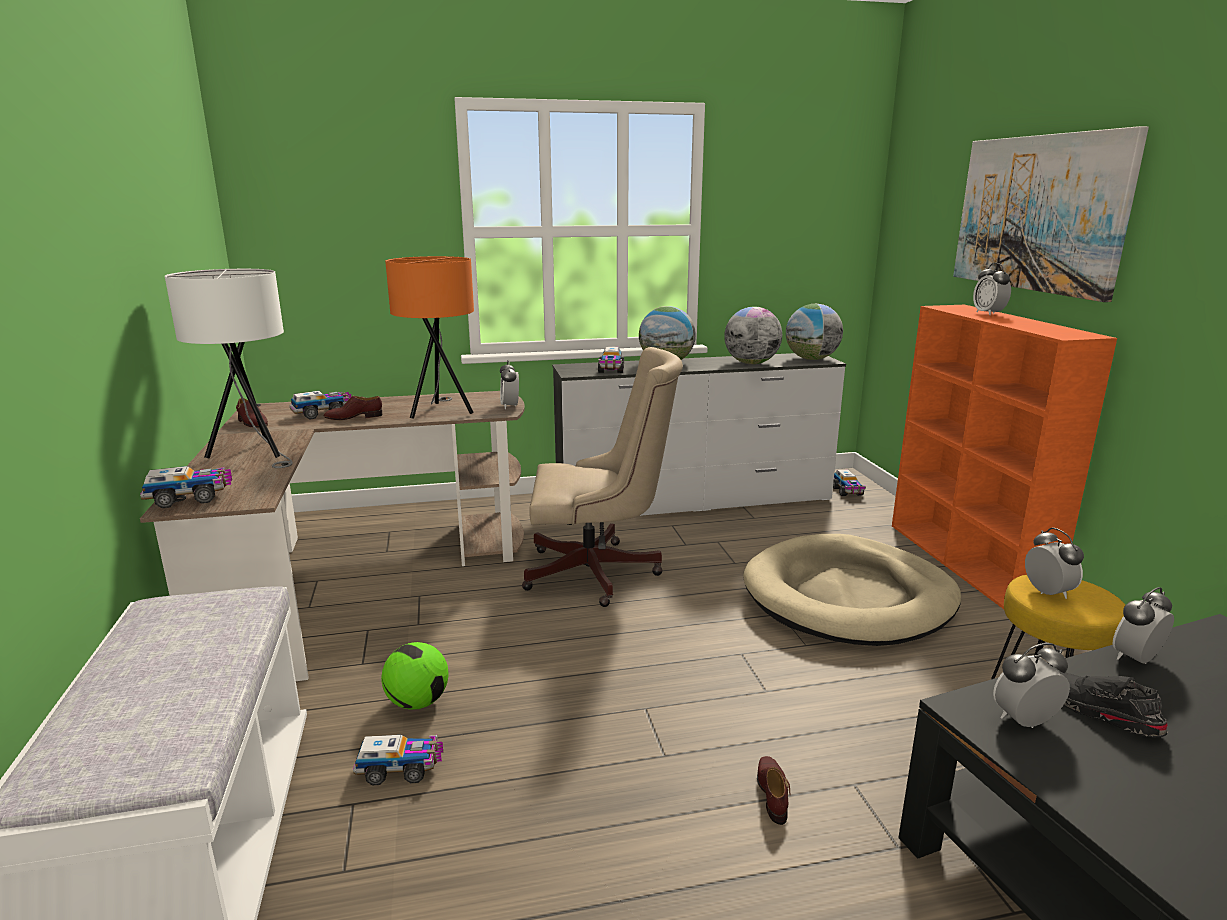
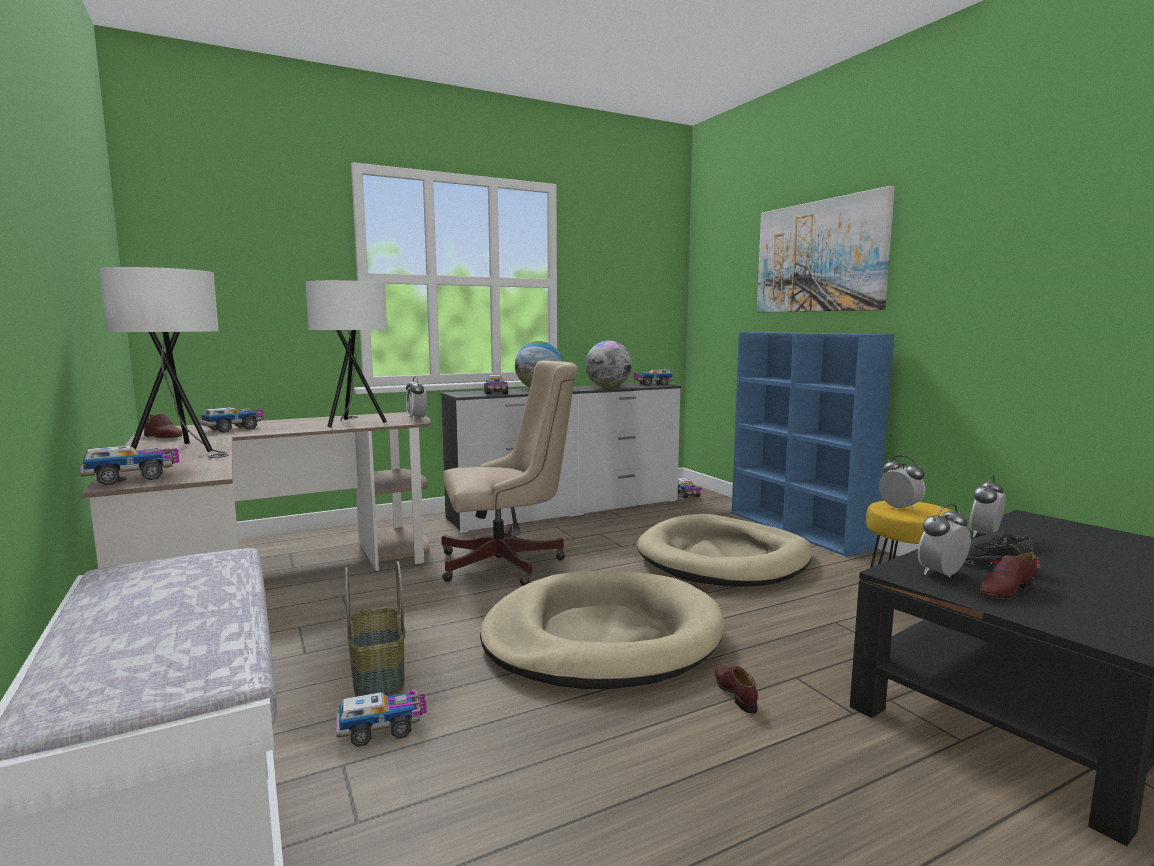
camera: 15 degrees left, 10 degrees down
(354, 417) = (269, 430): brown shoe -> brown shoe (1005, 590)
(417, 702) = (376, 675): football -> basket
(440, 412) = (353, 424): orange table lamp -> white table lamp
(658, 691) = (602, 637): none -> beige dog bed
(811, 359) = (652, 384): globe -> toy truck
(967, 563) = (799, 530): orange bookcase -> blue bookcase
(988, 313) = (792, 332): alarm clock -> none

